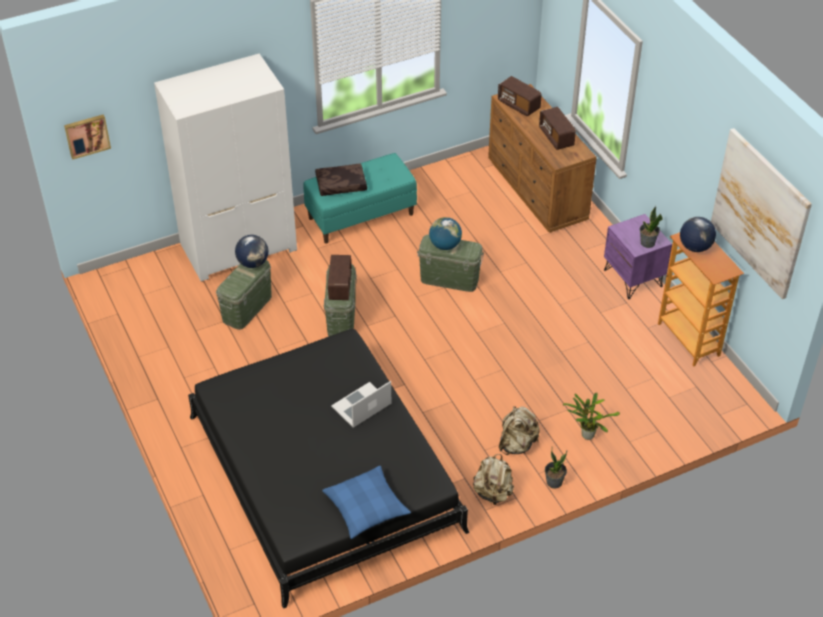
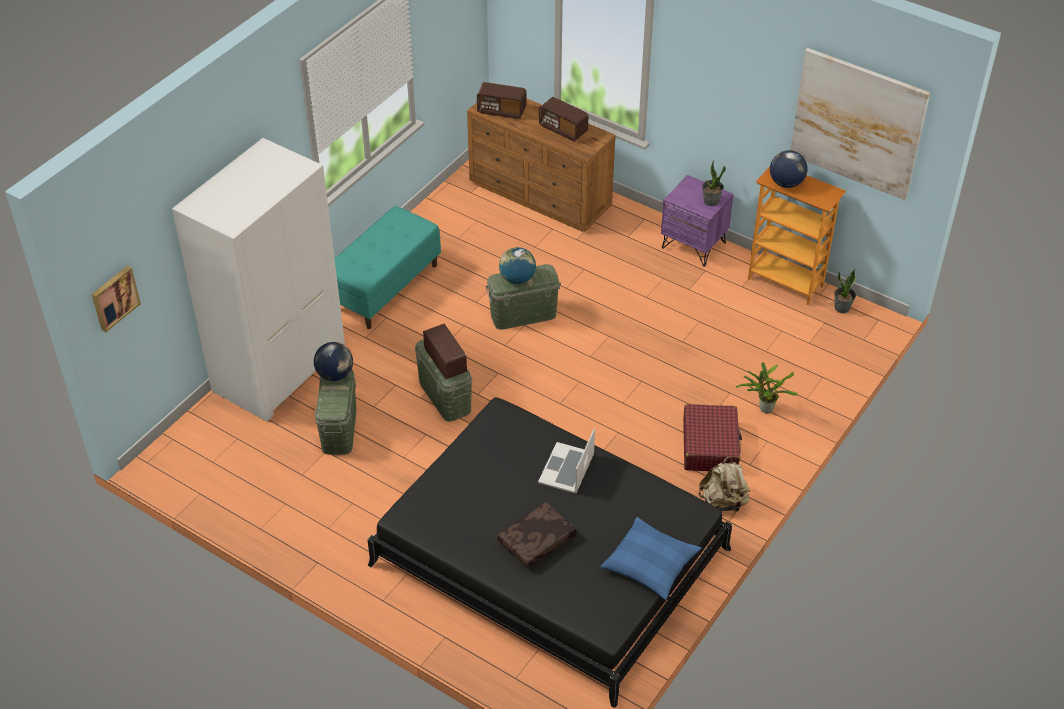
camera: 30 degrees left, 0 degrees up
(341, 185) = (365, 259): brown pillow -> brown pillow (537, 542)
(517, 444) = (710, 446): beige backpack -> red suitcase
(554, 482) = (770, 466): potted plant -> potted plant (842, 308)

